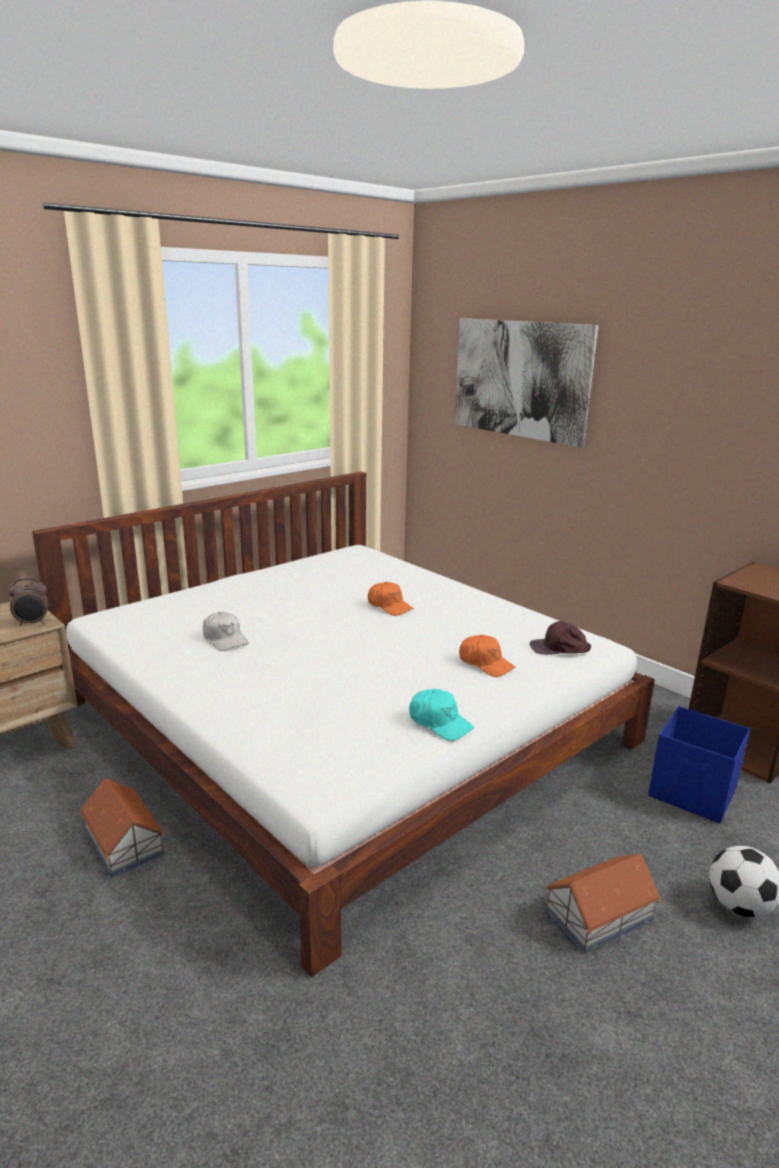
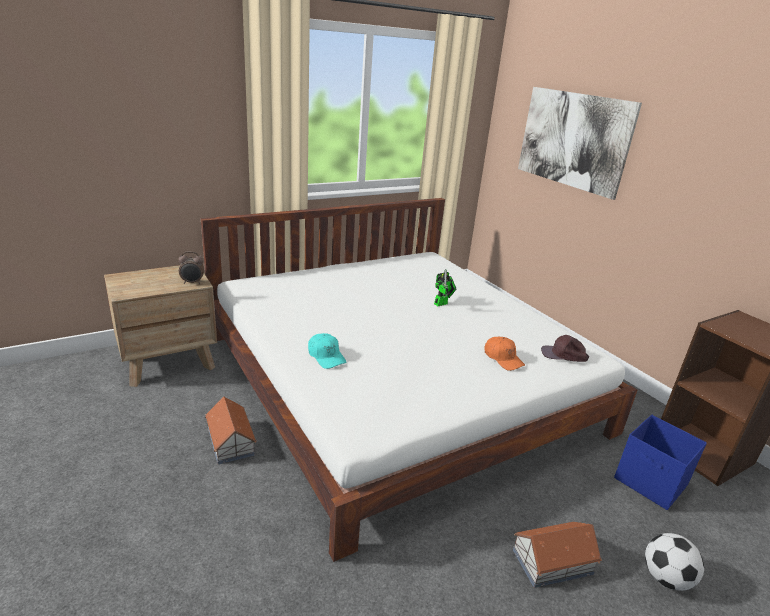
camera: 10 degrees right, 5 degrees up
(225, 639) = (319, 311): white cap -> none
(389, 606) = (442, 303): orange cap -> toy robot
(440, 723) = (456, 399): turquoise cap -> turquoise cap (326, 356)

